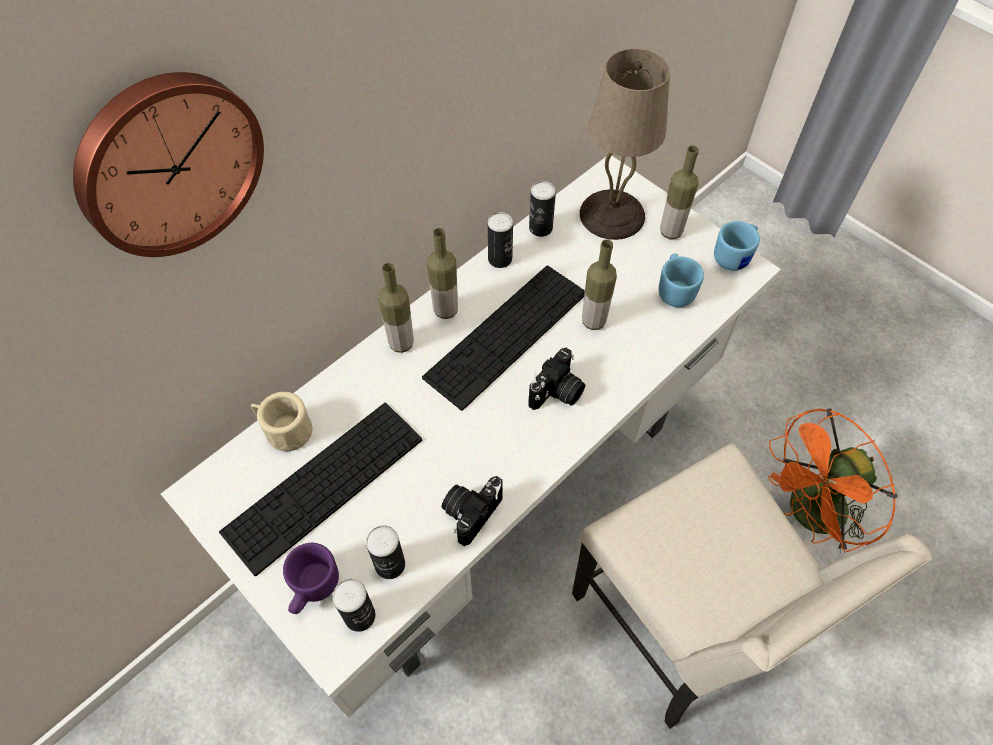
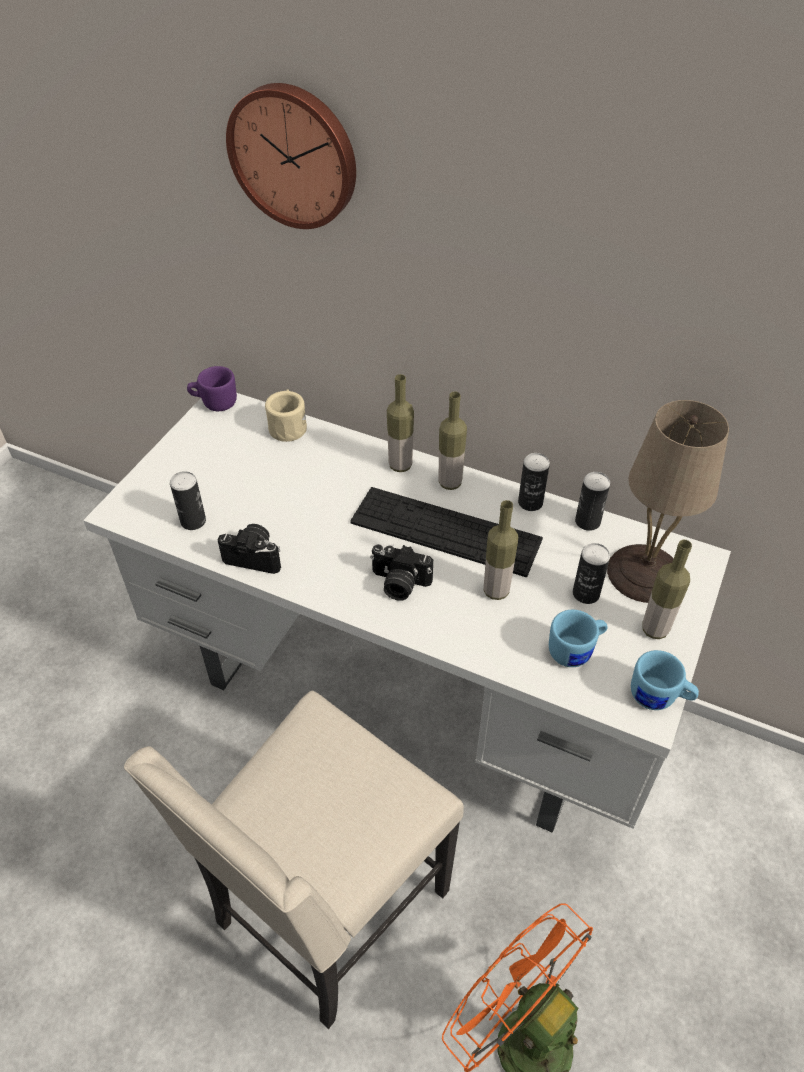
camera: 70 degrees right, 10 degrees down
(312, 588) = (162, 484): purple mug -> purple mug (214, 403)
(324, 485) = (249, 463): keyboard -> none
(360, 616) = (147, 517): can -> can (586, 593)

